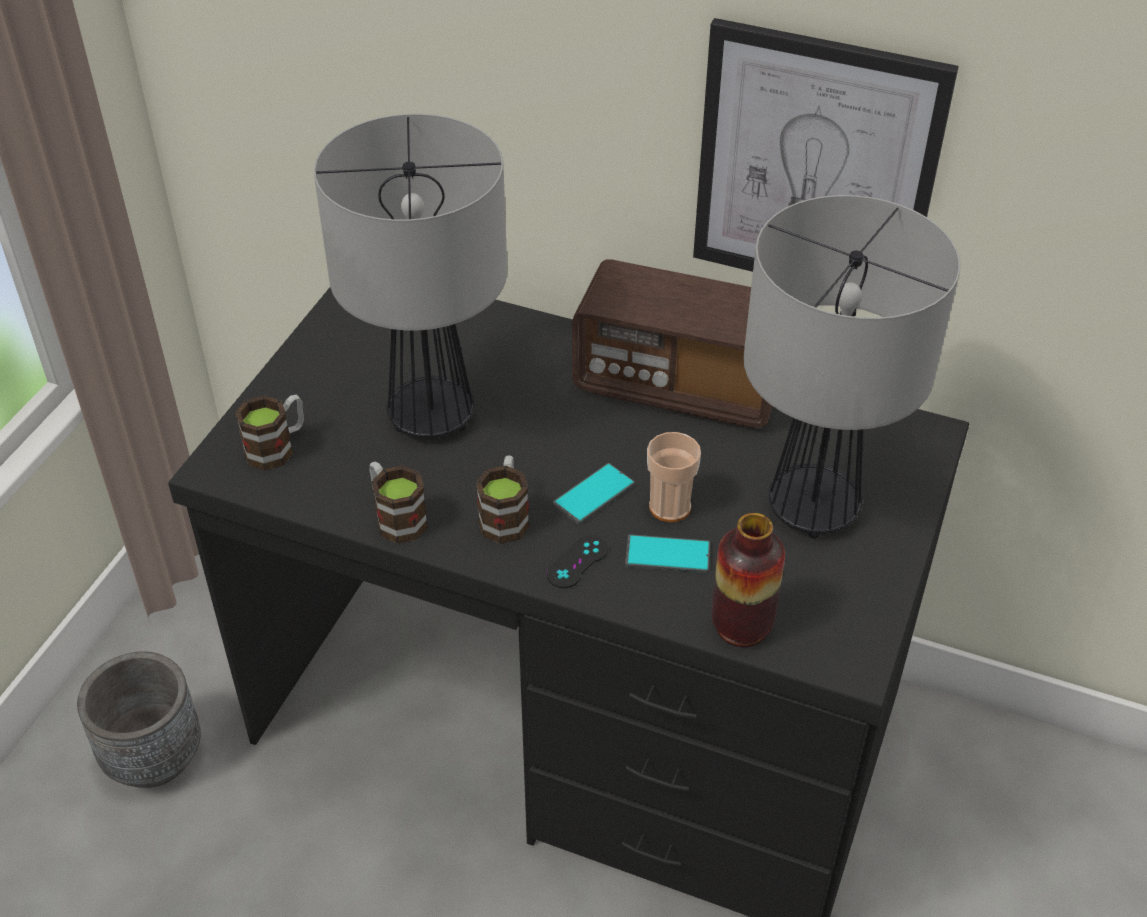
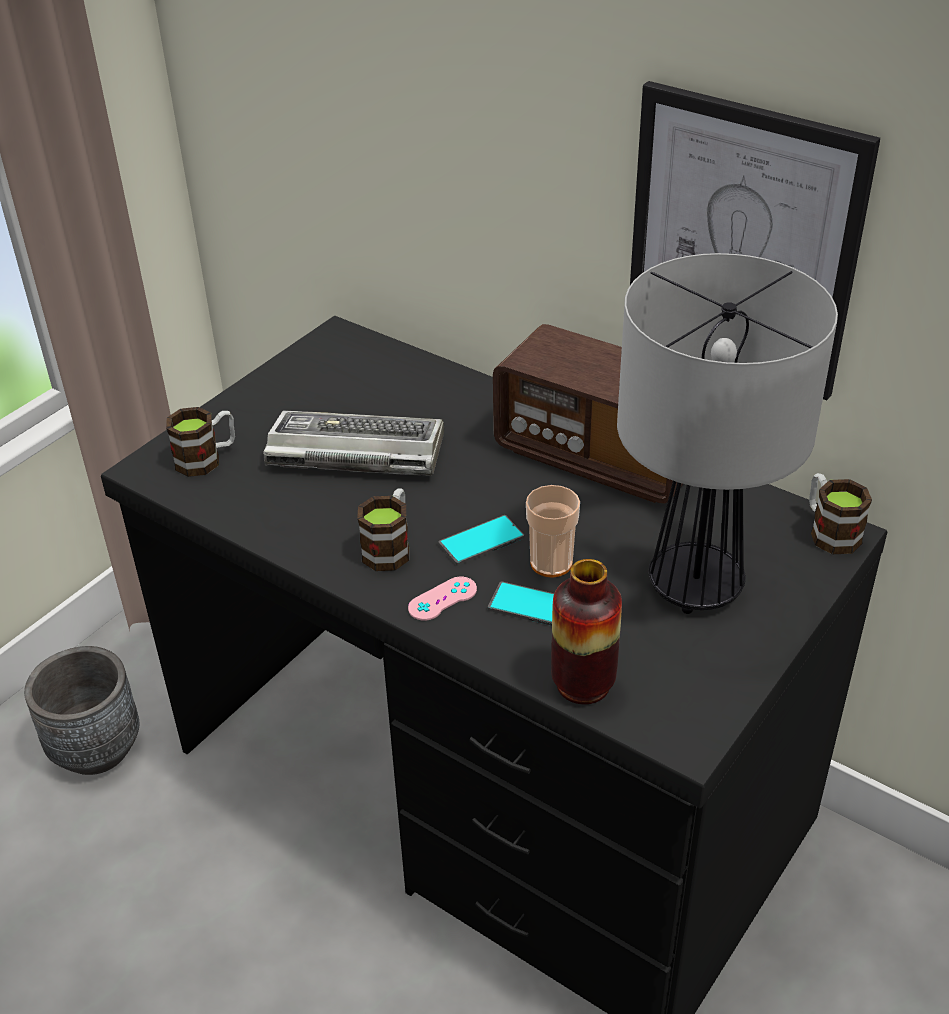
camera: 15 degrees right, 5 degrees down
(396, 517) = (288, 533): mug -> mug (829, 531)
(430, 418) = (354, 453): table lamp -> keyboard
(577, 562) = (442, 599): black game controller -> pink game controller

